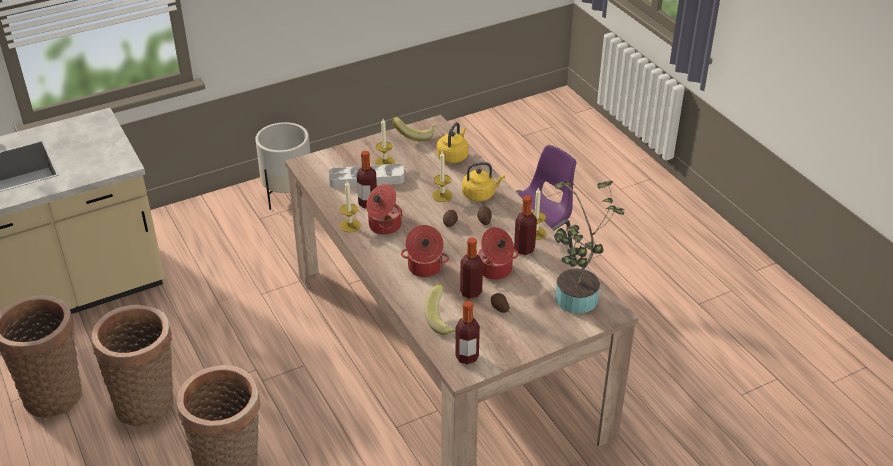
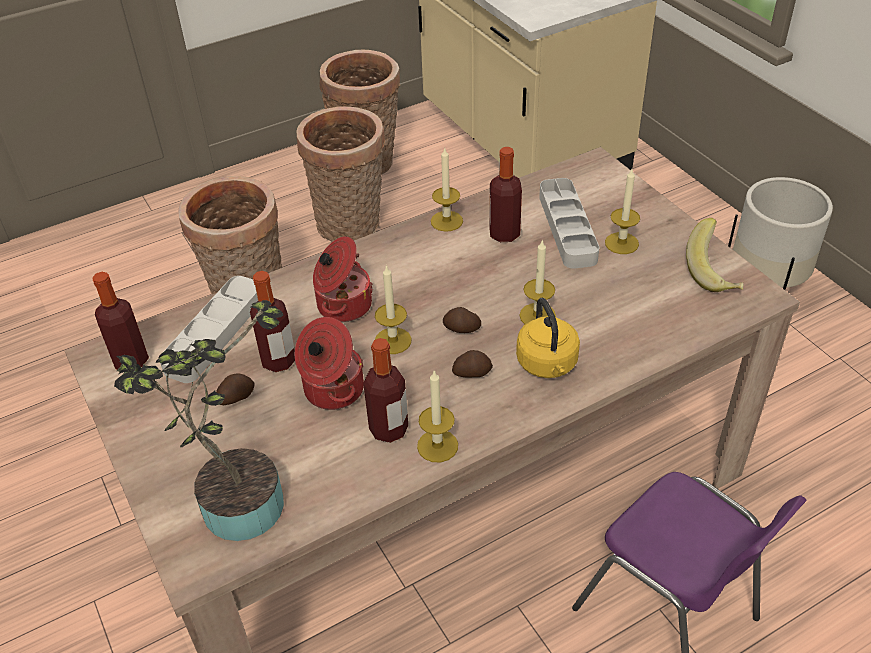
camera: 90 degrees right, 5 degrees up
(383, 225) = (448, 254): cooking pot -> none
(445, 321) = (215, 333): banana -> grey tray
(453, 156) = (662, 324): yellow kettle -> none
(457, 248) = (393, 341): none -> candle

